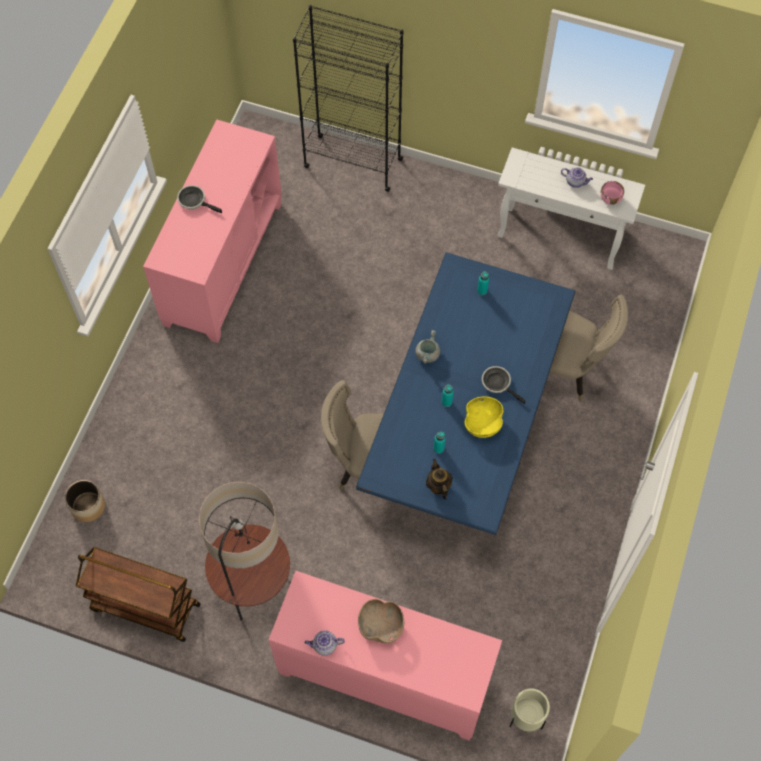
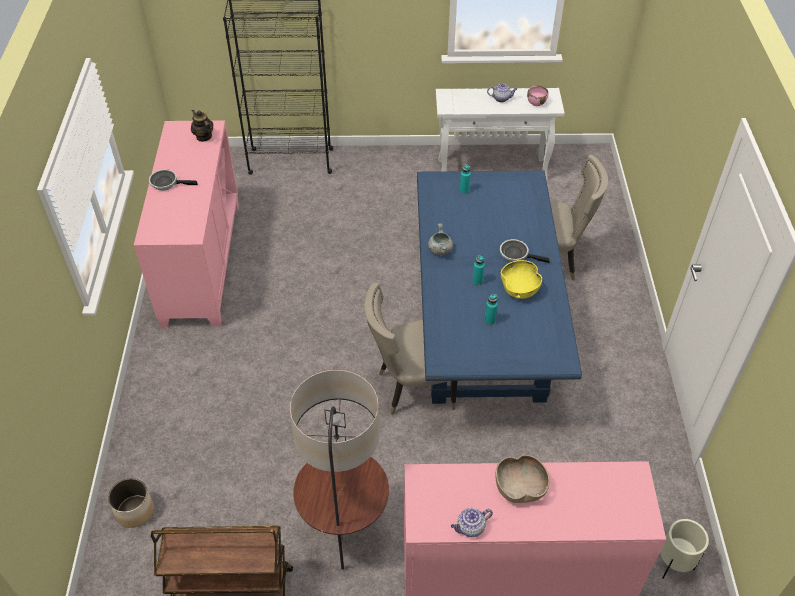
camera: 20 degrees left, 15 degrees down
(438, 486) = (506, 351): teapot -> teapot (204, 137)

